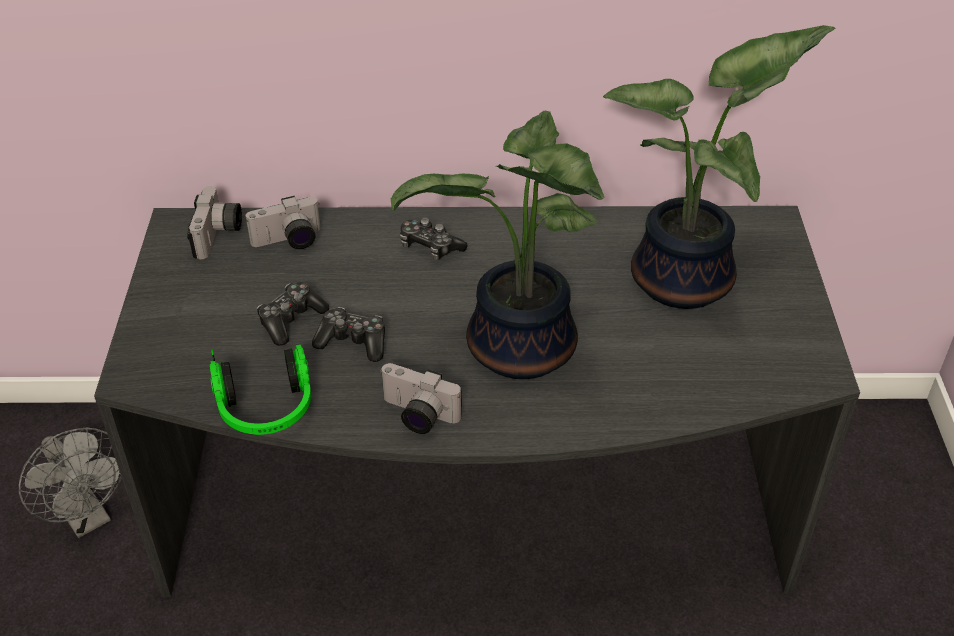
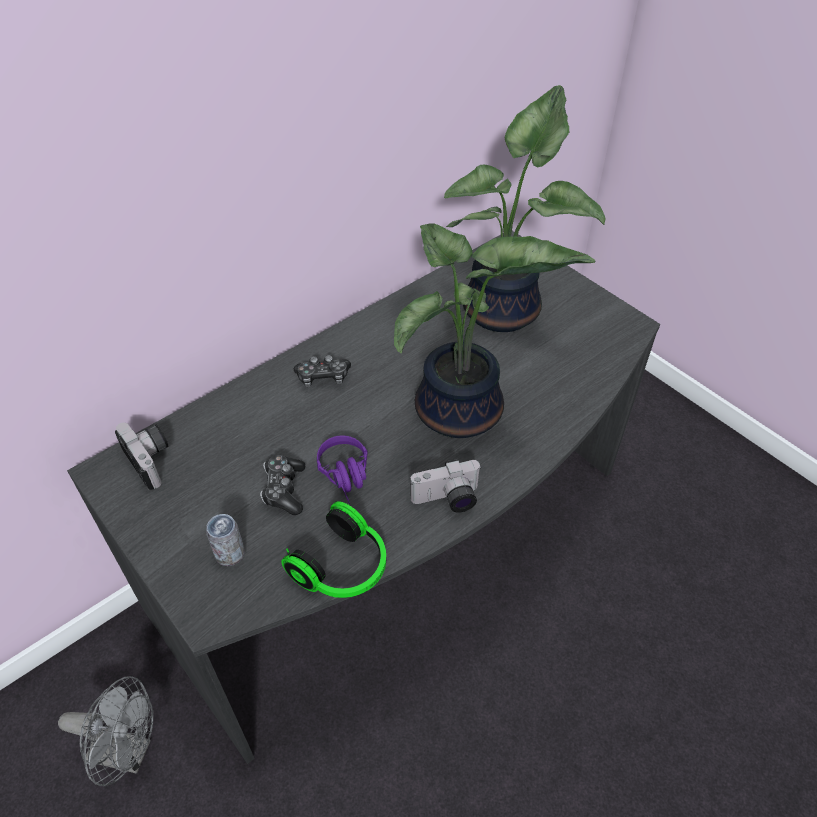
camera: 40 degrees left, 5 degrees up
(196, 342) = (230, 554): none -> can
(288, 242) = (214, 432): camera -> none
(353, 342) = (347, 477): game controller -> purple headphones

